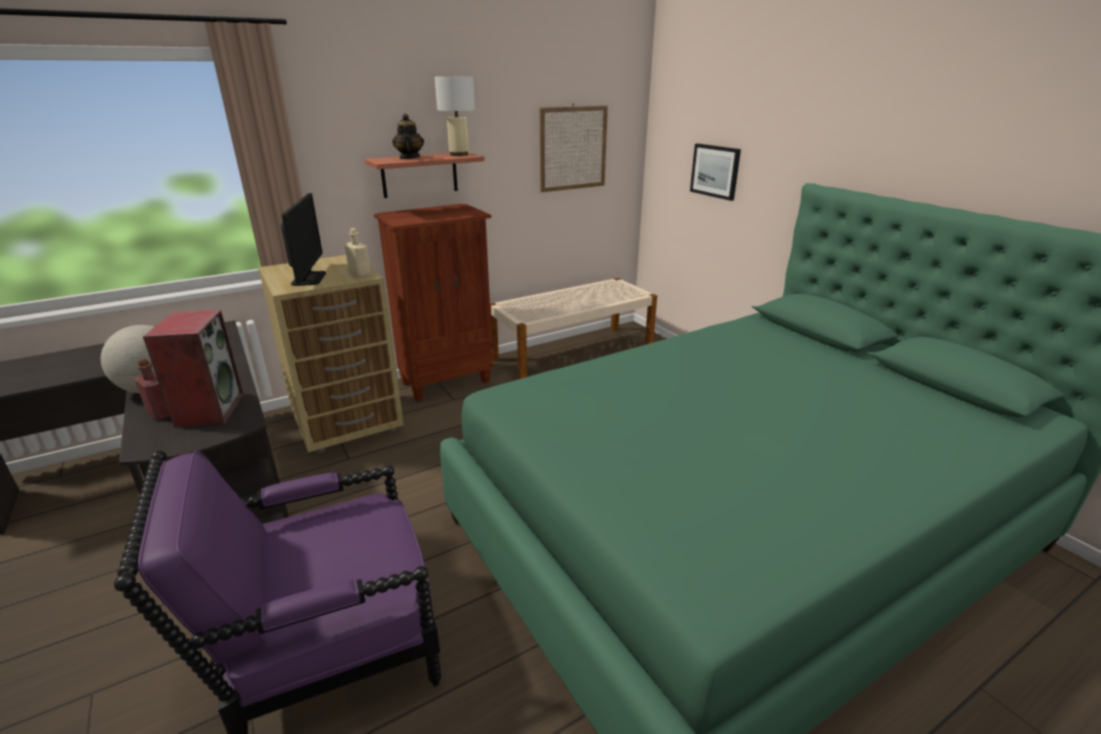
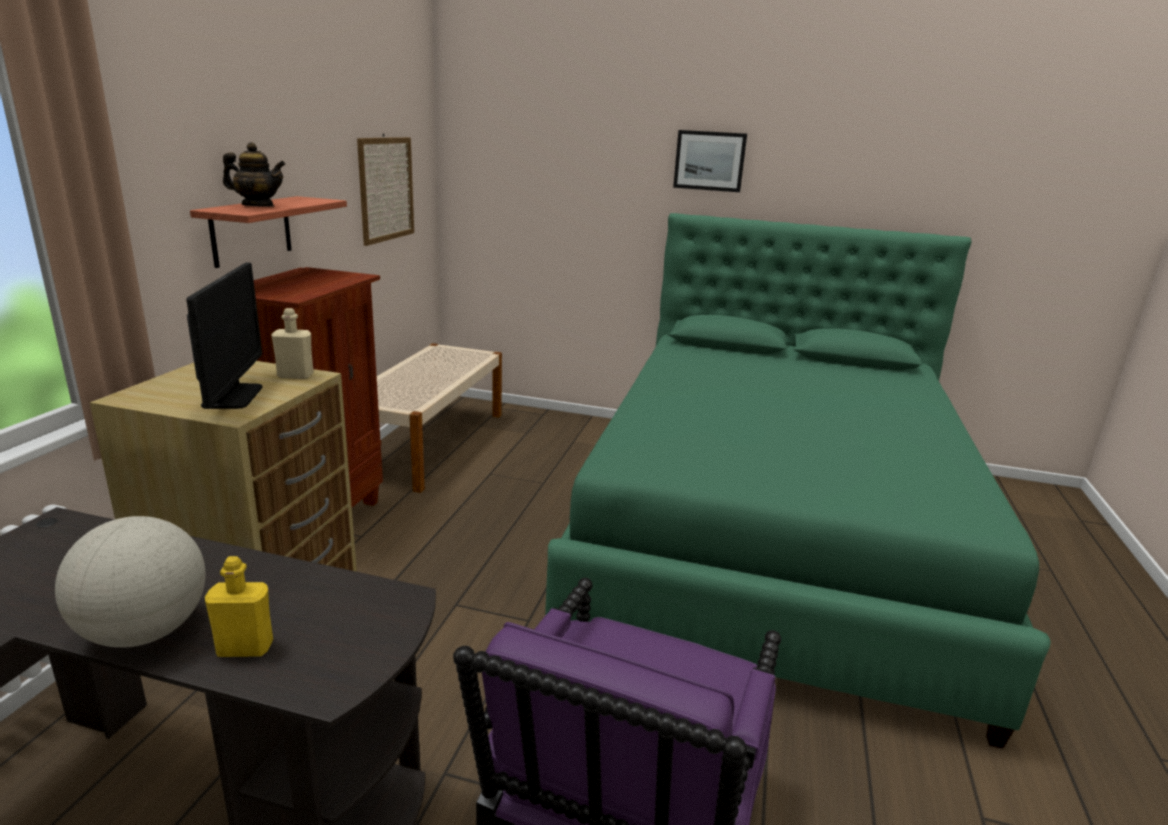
camera: 45 degrees left, 5 degrees down
(161, 413) = (245, 648): red bottle -> yellow bottle
(210, 409) = (315, 610): speaker -> none
(309, 278) = (232, 396): monitor -> monitor turned 45 degrees clockwise
(409, 158) = (258, 206): teapot -> teapot turned 150 degrees clockwise
(458, 155) = (308, 200): white table lamp -> none
(715, 171) = (547, 208): picture -> picture (709, 161)

